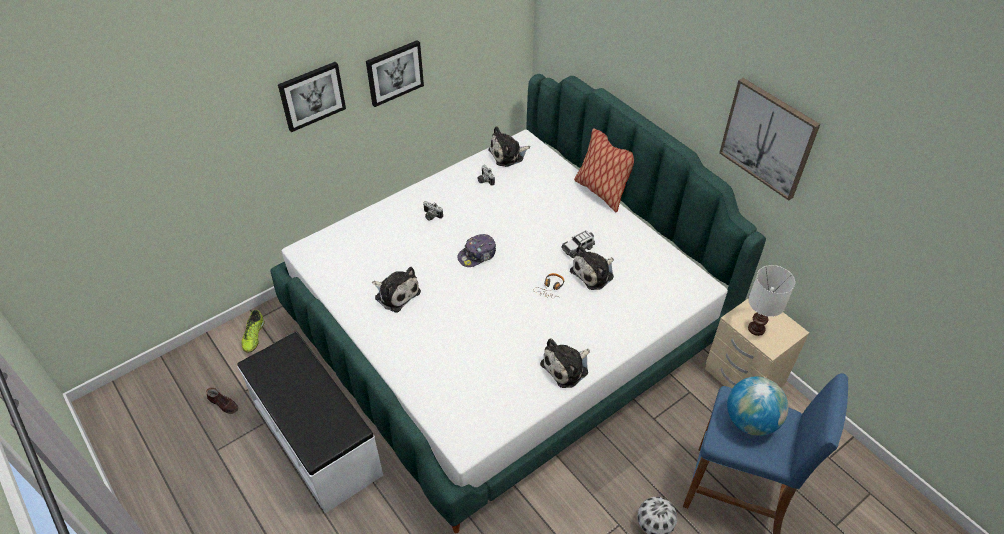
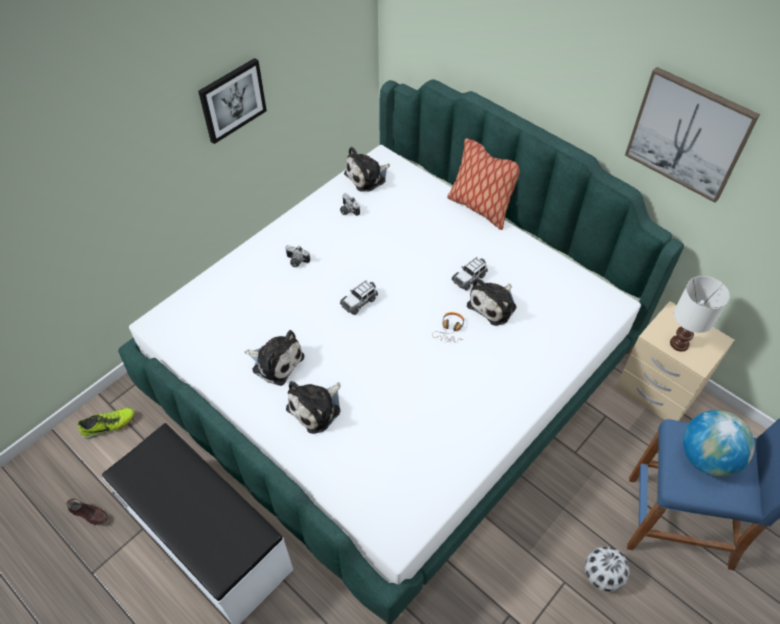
camera: 10 degrees left, 5 degrees up
(253, 336) = (109, 425): shoe -> shoe turned 105 degrees counterclockwise
(312, 96) = (139, 141): picture -> none
(477, 255) = (359, 301): cap -> toy car
(567, 367) = (490, 423): plush toy -> plush toy (316, 408)

